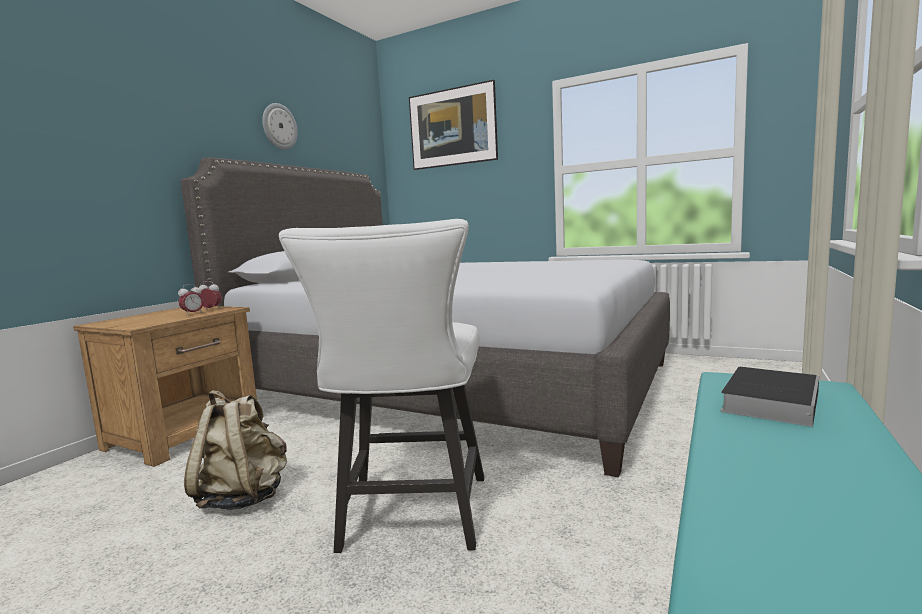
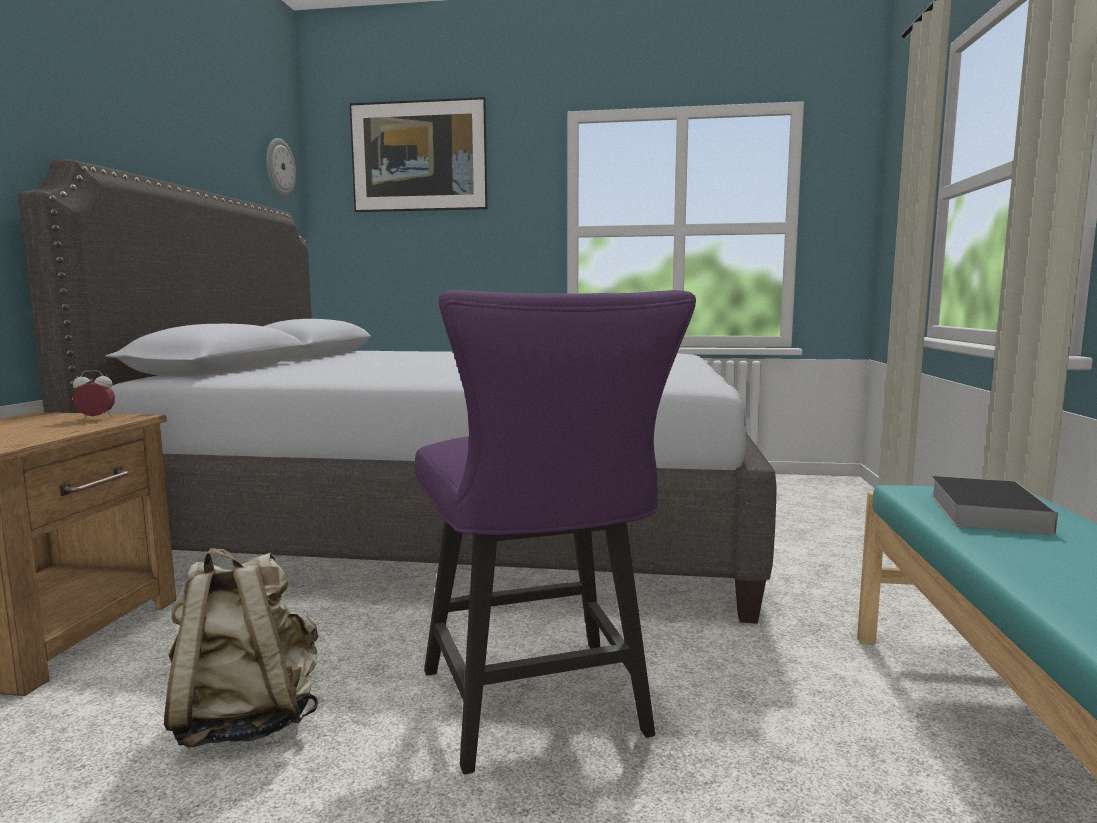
camera: 20 degrees left, 0 degrees up
(193, 314) = (73, 426): alarm clock -> none
(279, 126) = (166, 122): wall clock -> wall clock (279, 167)
(412, 519) = (540, 711): white chair -> purple chair

